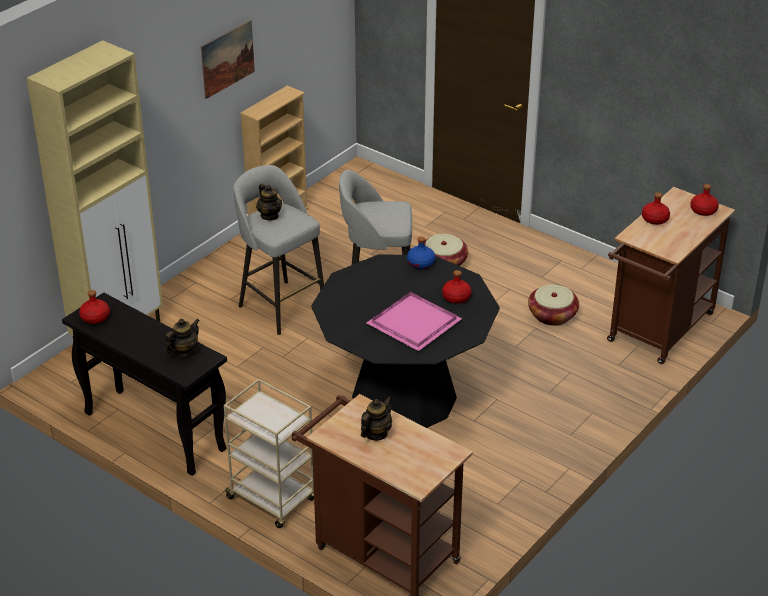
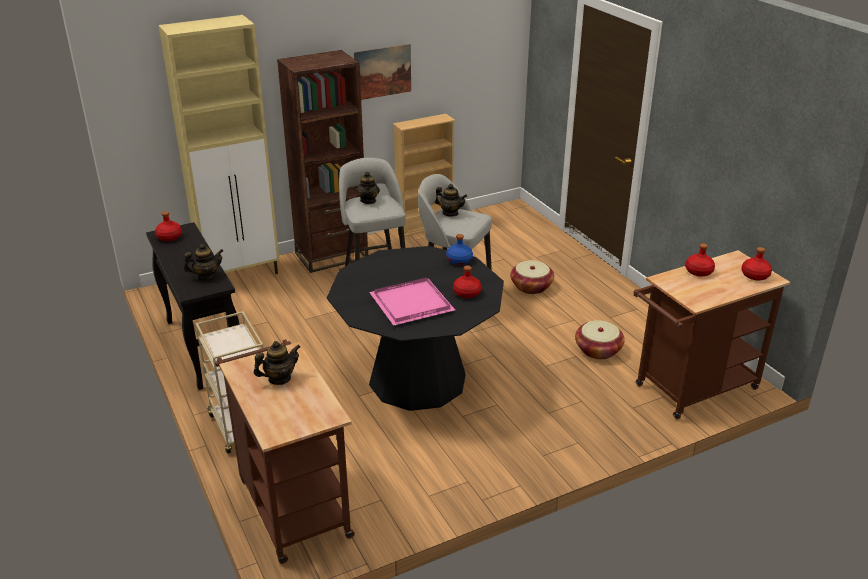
camera: 25 degrees right, 5 degrees down
(203, 283) = (332, 256): none -> brown bookcase
(368, 210) = (450, 213): none -> teapot

